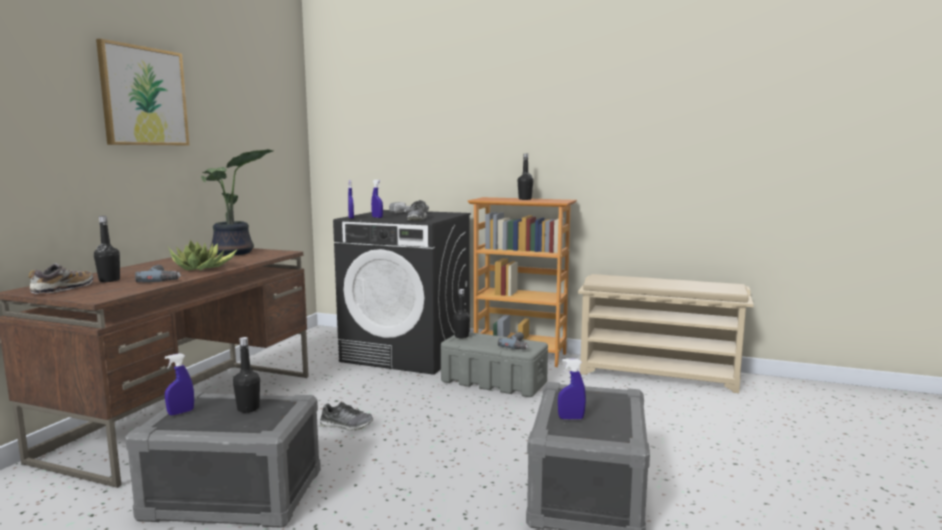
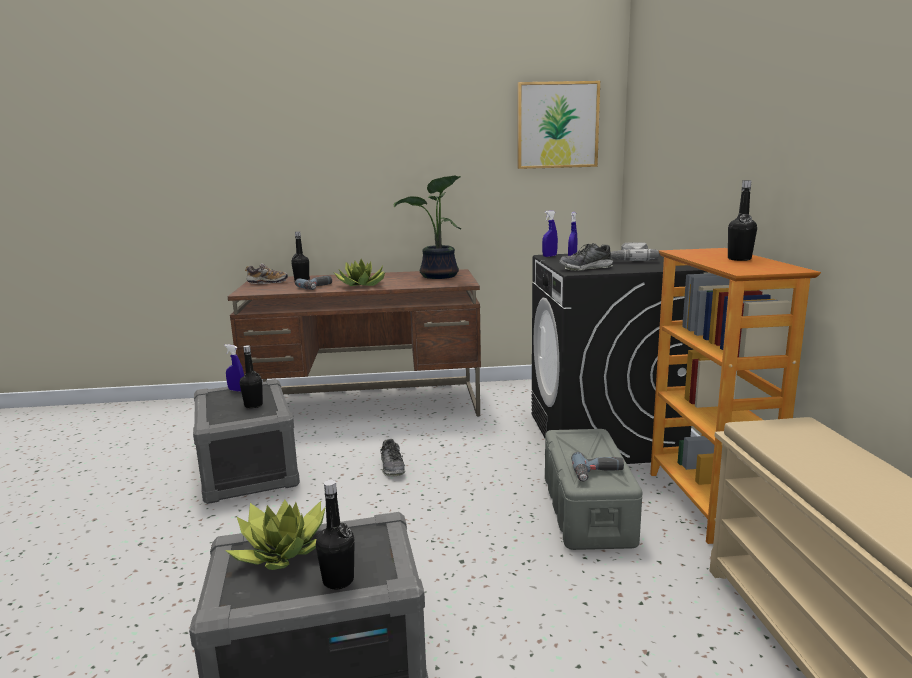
camera: 65 degrees right, 5 degrees up
(144, 96) = (386, 129): picture -> picture (557, 125)
(461, 336) = (582, 434): black bottle -> black bottle (338, 580)
(571, 418) = (283, 551): blue spray bottle -> potted plant

